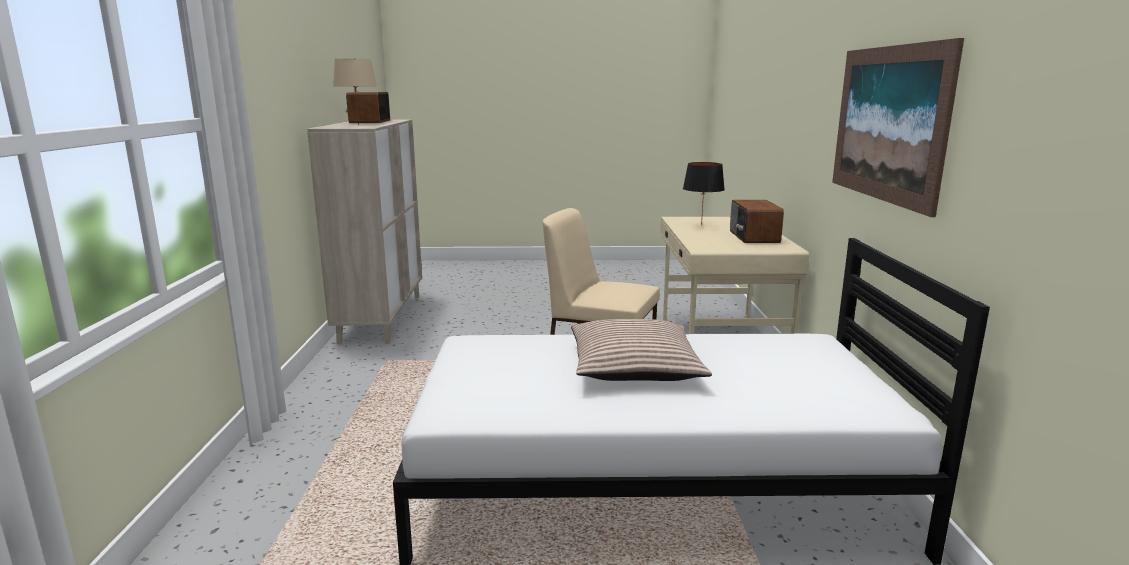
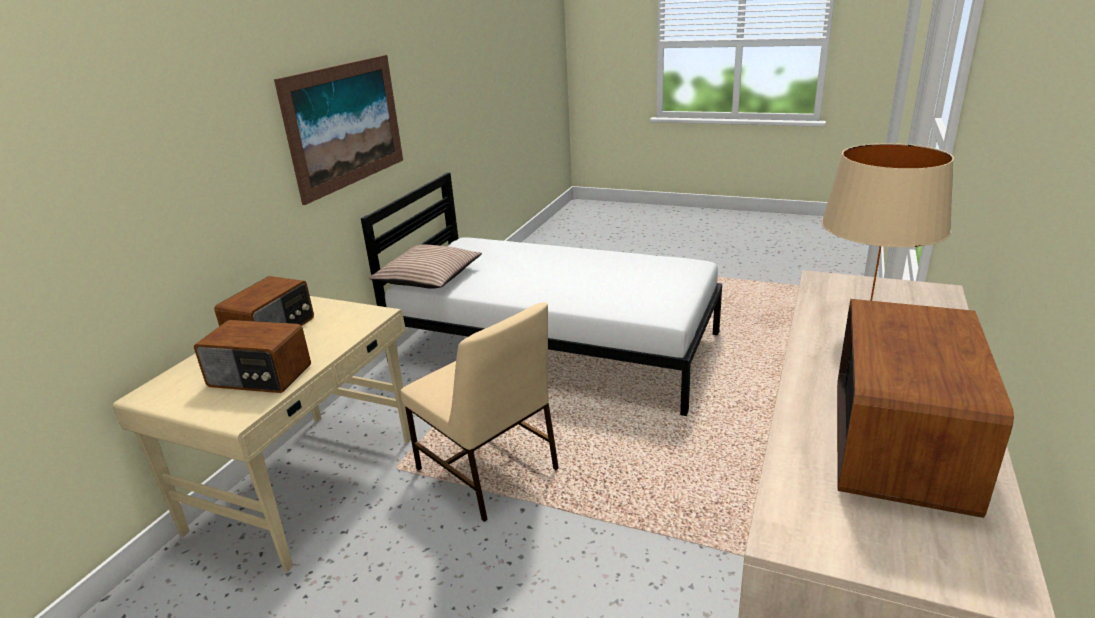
camera: 155 degrees left, 10 degrees up
(634, 366) = (560, 278): pillow -> pillow (428, 277)
(701, 225) = (259, 377): black table lamp -> radio

